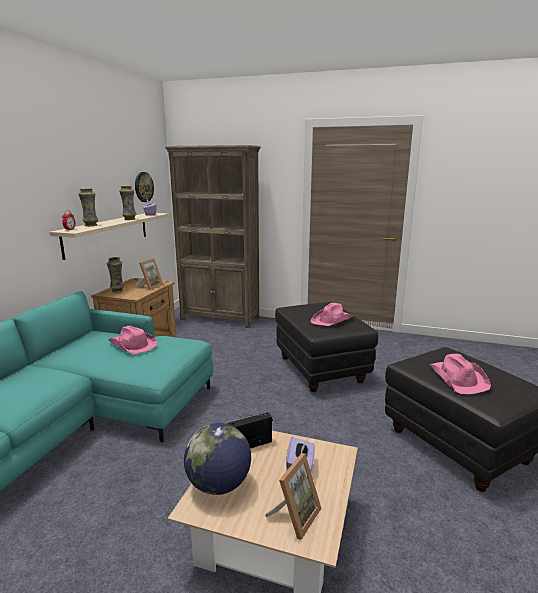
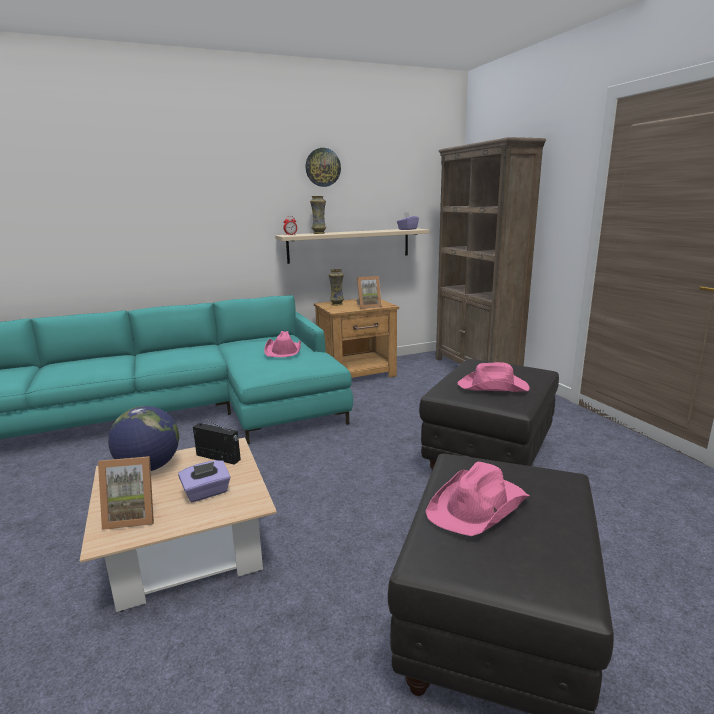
camera: 50 degrees right, 0 degrees up
(129, 219) = (369, 231): vase -> none
(143, 187) = (413, 198): wall clock -> wall clock (322, 167)

